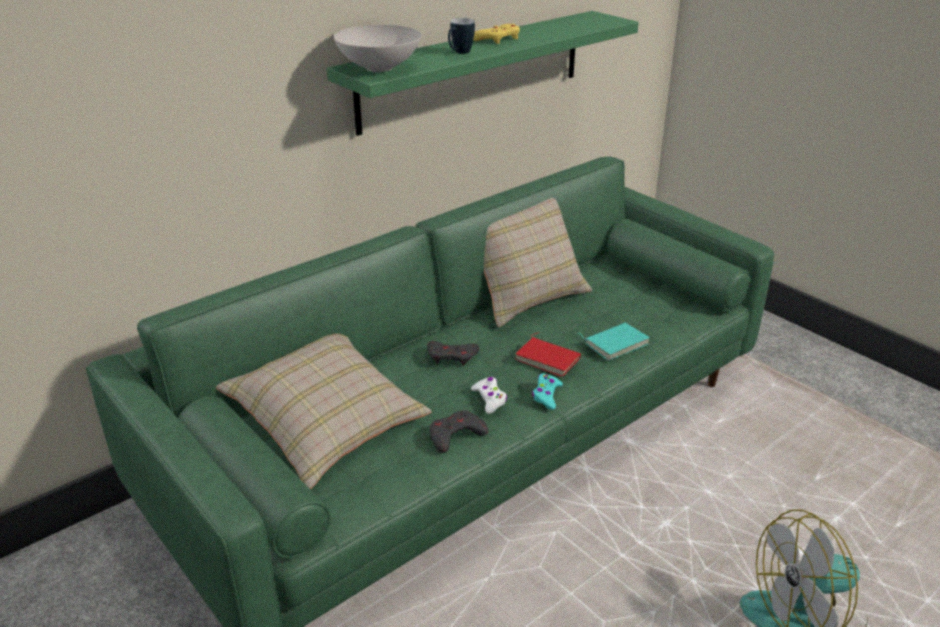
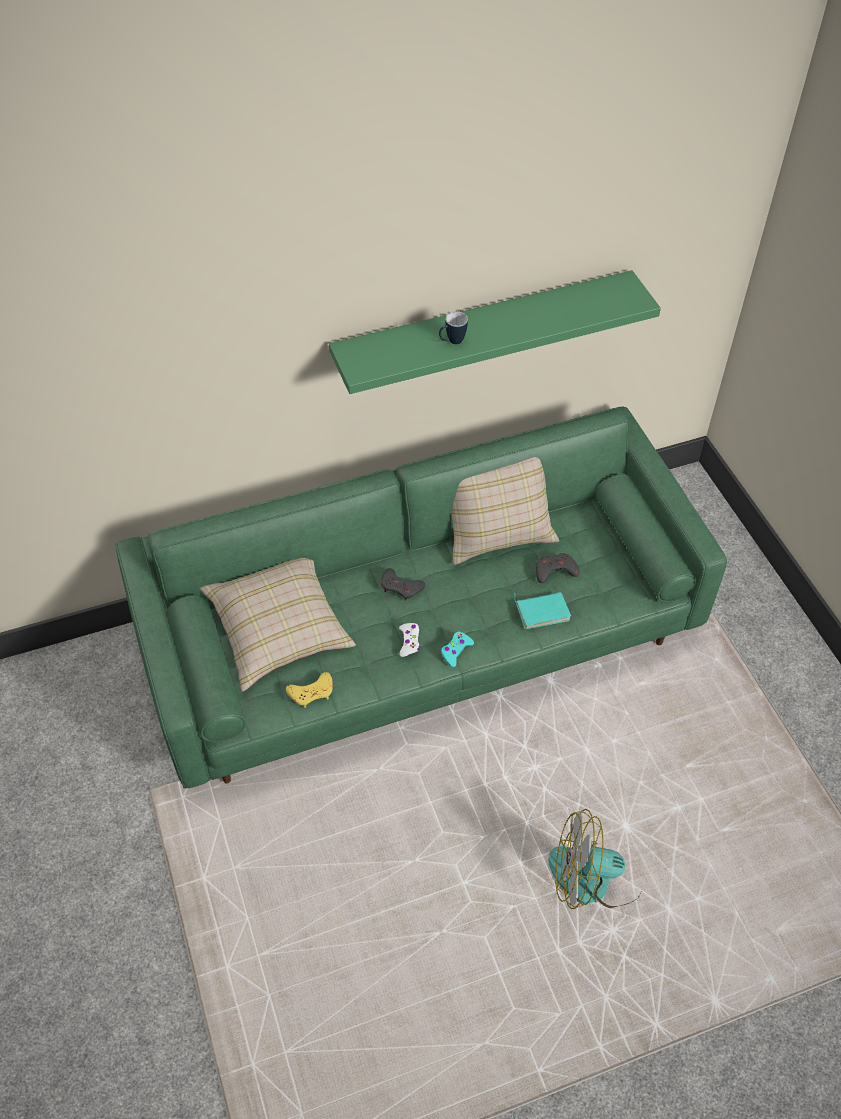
camera: 20 degrees right, 20 degrees up
(379, 68) = (369, 357): white bowl -> none
(455, 435) = (368, 669): grey game controller -> grey game controller (555, 570)
(497, 39) = (501, 319): yellow game controller -> yellow game controller (312, 692)
(548, 358) = (477, 612): red book -> none

